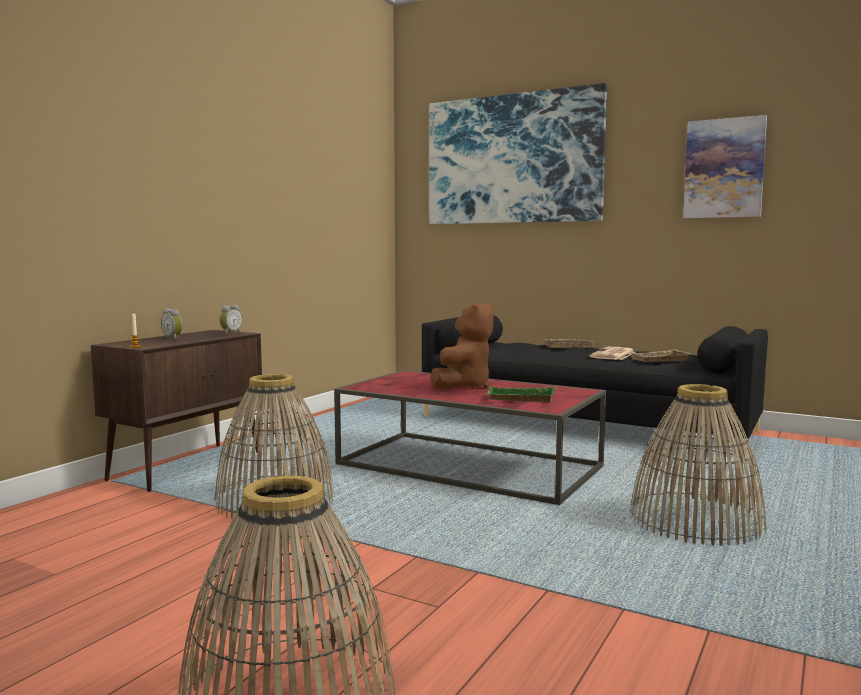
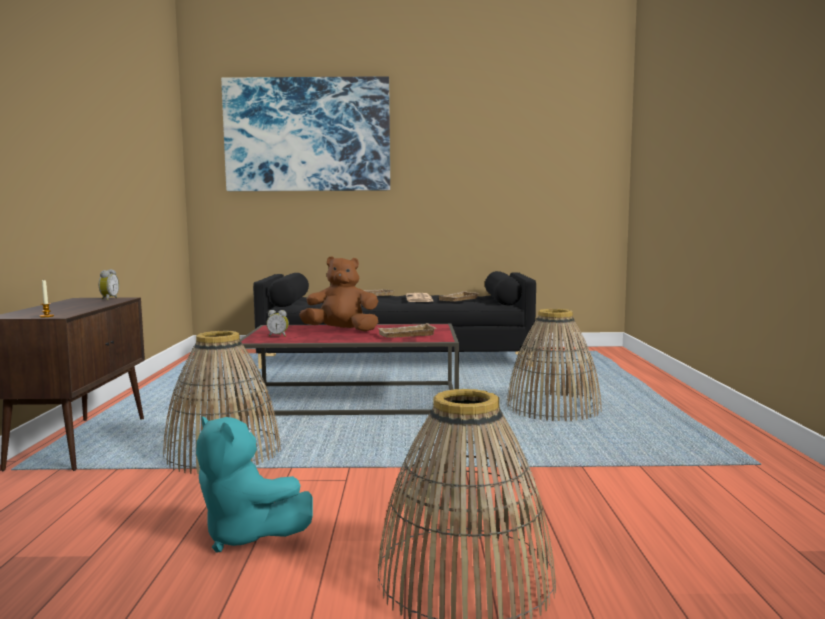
camera: 30 degrees left, 0 degrees up
(173, 338) = (62, 307): alarm clock -> alarm clock (278, 336)
(177, 591) = (247, 536): none -> turquoise plush toy
(463, 386) = (342, 331): brown plush toy -> brown plush toy turned 90 degrees counterclockwise
(520, 399) = (406, 335): green tray -> beige tray
(724, 168) = (482, 152): picture -> none

